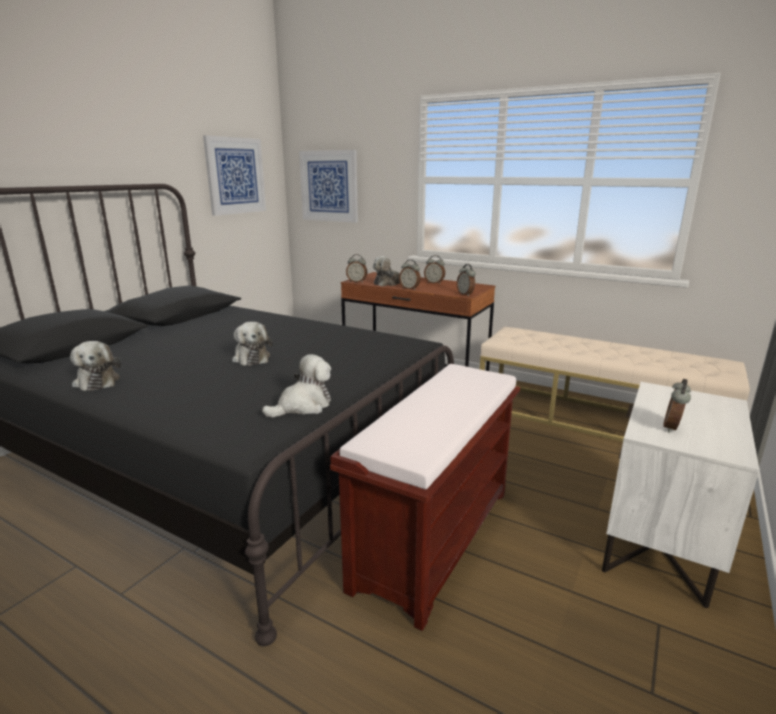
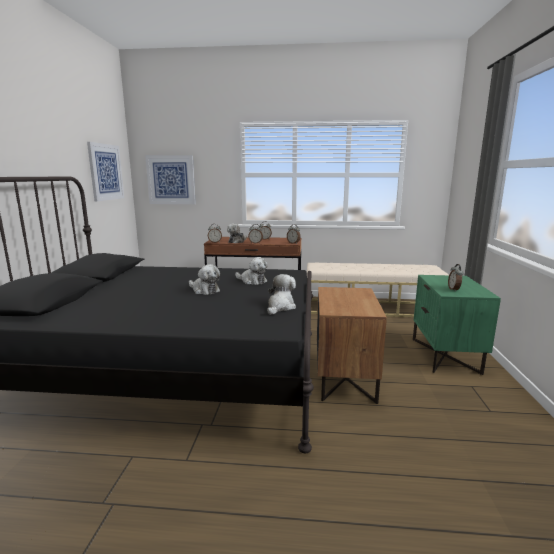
camera: 25 degrees left, 5 degrees down
(97, 381) = (115, 317): plush toy -> plush toy (252, 281)
(434, 536) = (344, 378): brown bench -> brown nightstand
(660, 544) = (445, 355): white nightstand -> green nightstand

